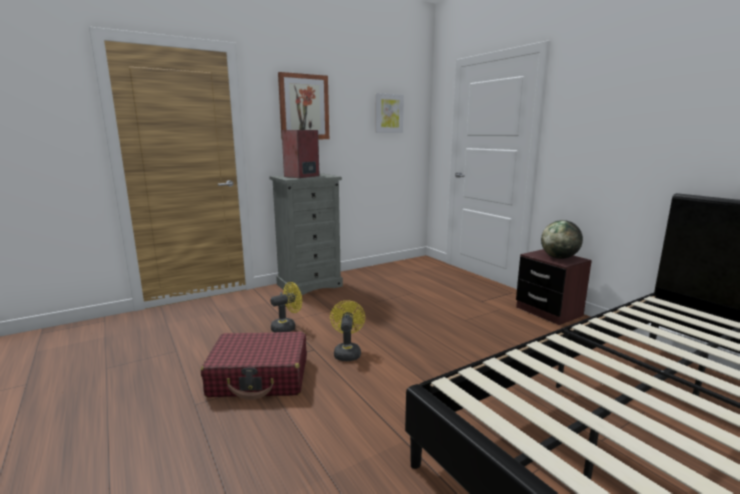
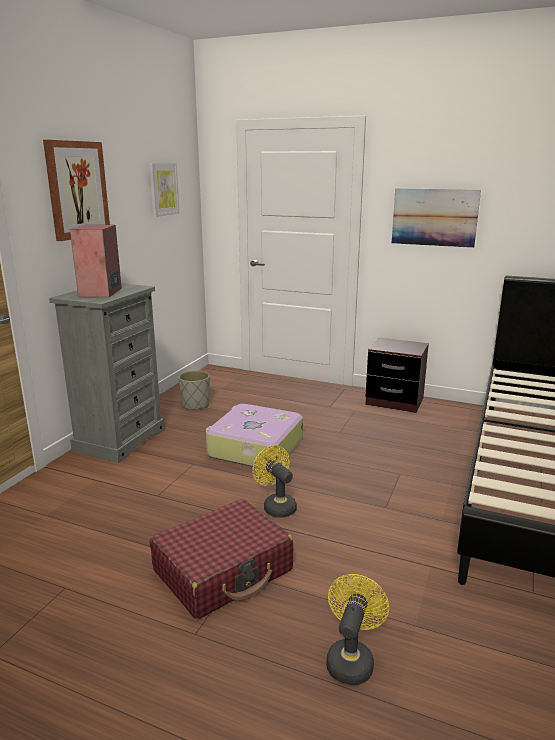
camera: 35 degrees left, 5 degrees up
(287, 327) = (170, 502): yellow fan -> yellow fan (351, 659)
(382, 277) = (195, 405): none -> grey planter
(384, 312) = (254, 448): none -> suitcase
(559, 258) = (403, 346): globe -> none
(606, 131) = (434, 217): none -> picture

